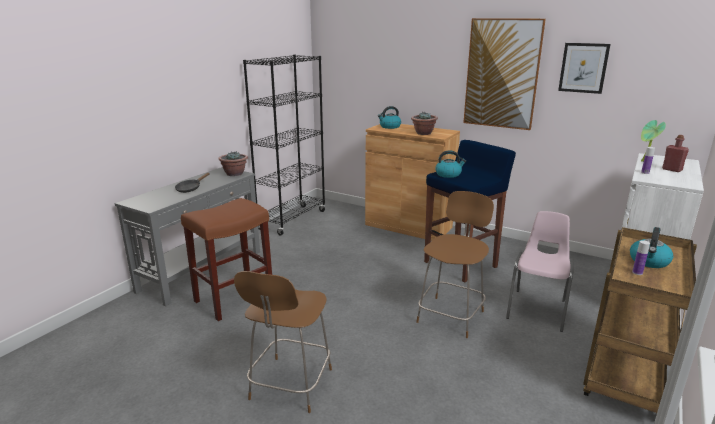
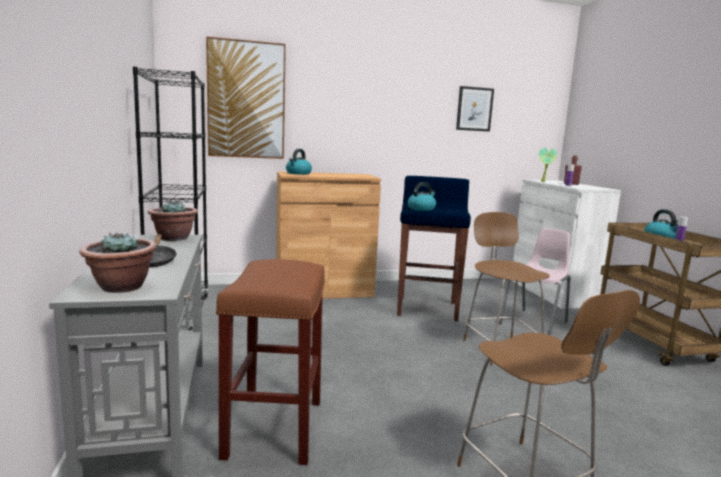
camera: 45 degrees left, 10 degrees down
(423, 133) = (348, 176): potted plant -> potted plant (121, 287)
(502, 74) = (406, 114): picture -> picture (246, 100)
(537, 309) = (535, 322): pink chair -> pink chair turned 60 degrees clockwise

